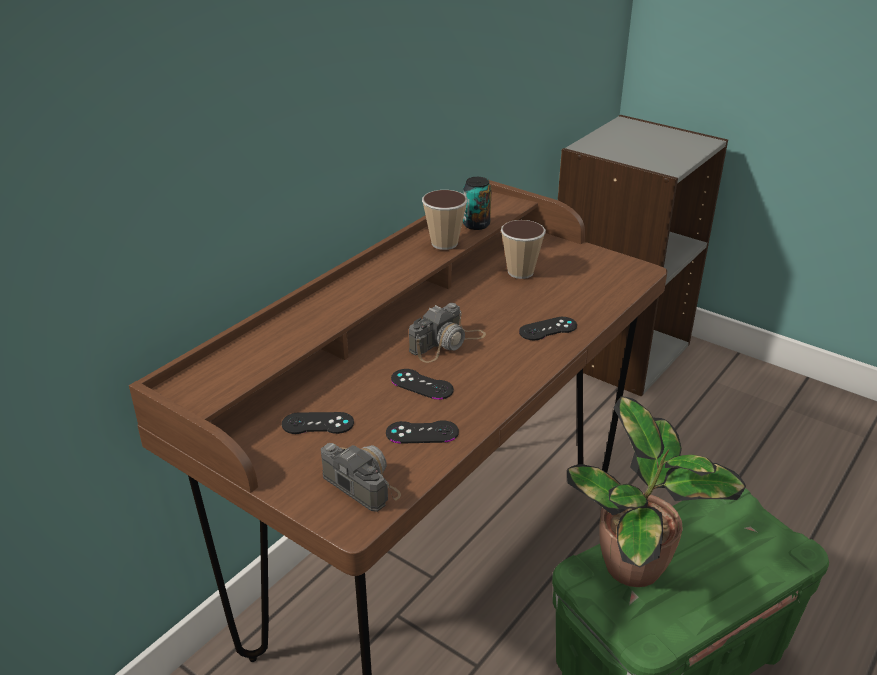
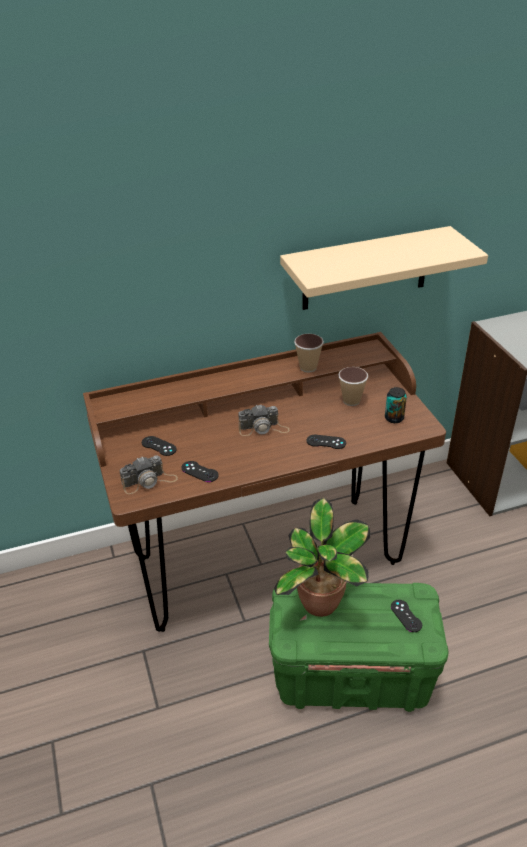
camera: 35 degrees right, 5 degrees up
(358, 479) = (149, 481): camera -> camera turned 75 degrees clockwise
(422, 384) = (226, 446): black game controller -> black game controller (406, 616)
(464, 86) = (365, 269): none -> beige shelf
(476, 224) = (340, 361): can -> can (394, 418)

